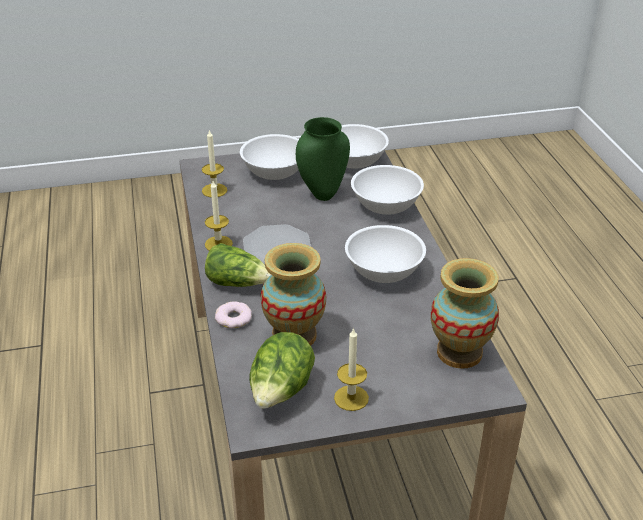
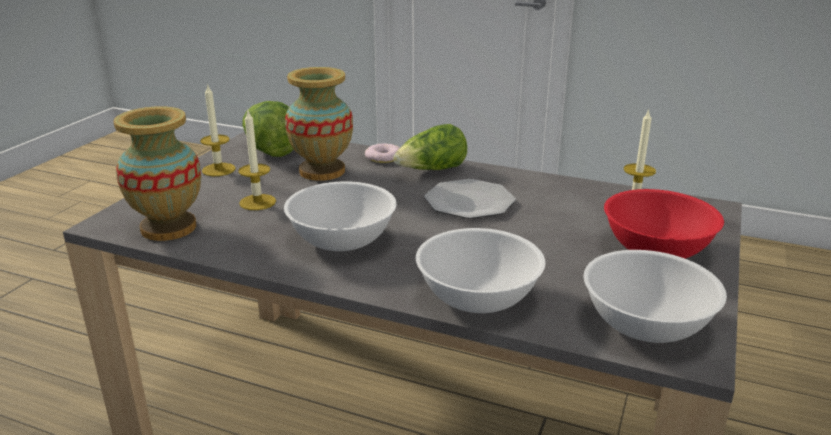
camera: 125 degrees right, 10 degrees down
(218, 244) = (511, 178): candle -> candle (257, 202)
(274, 172) = (657, 249): white bowl -> red bowl
(323, 196) = (555, 261): green vase -> none

